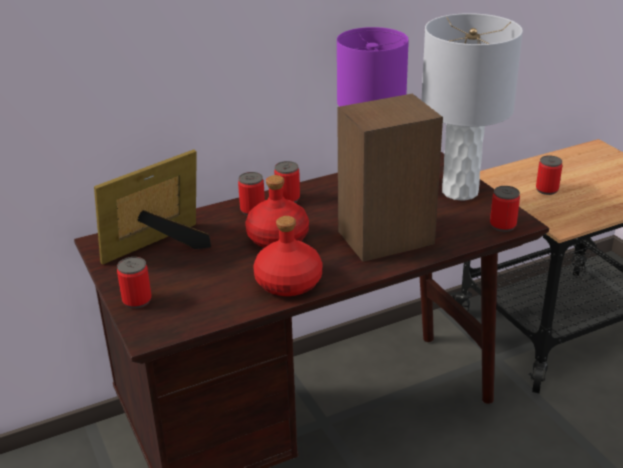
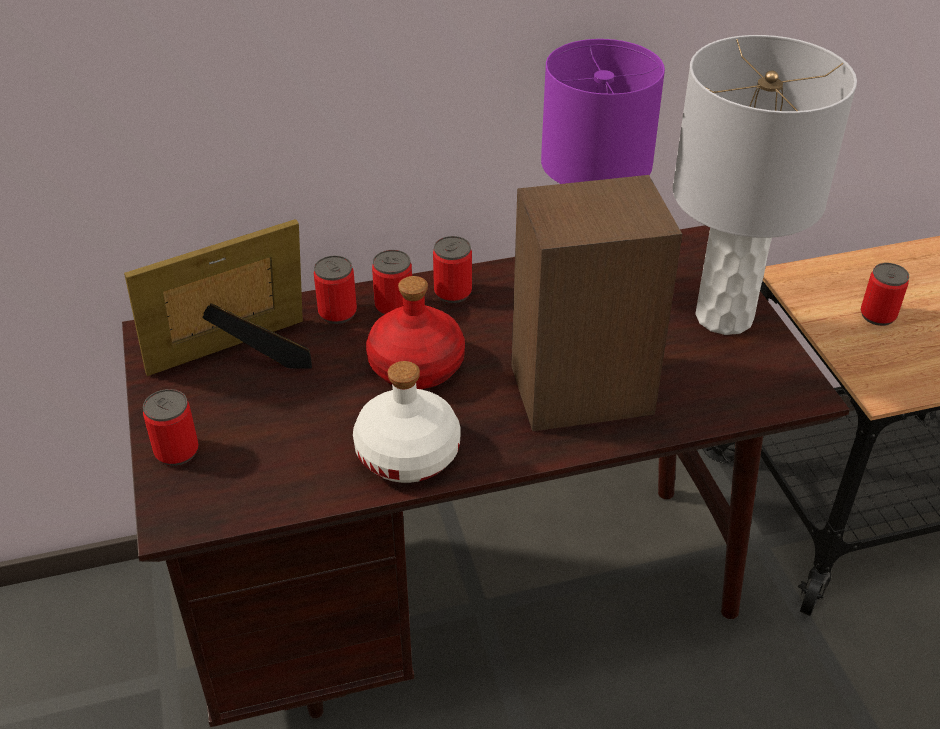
camera: 10 degrees right, 10 degrees up
(289, 282) = (408, 453): red bottle -> white bottle
(502, 225) = (774, 394): can -> can (337, 313)

